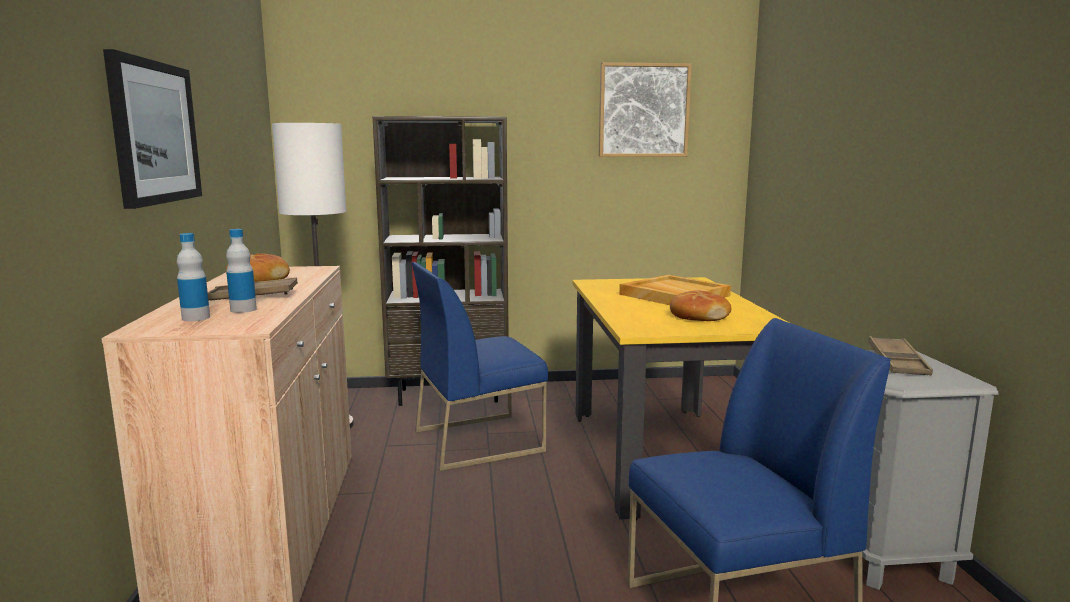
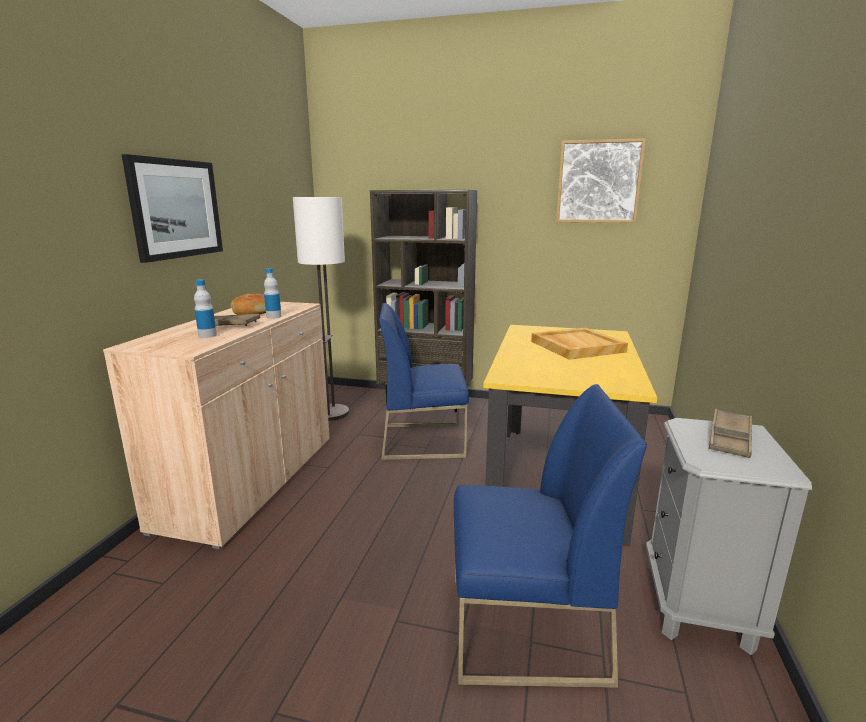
camera: 20 degrees right, 5 degrees up
(196, 318) = (172, 339): bottle -> bottle (274, 317)
(698, 316) = (573, 369): bread -> none

